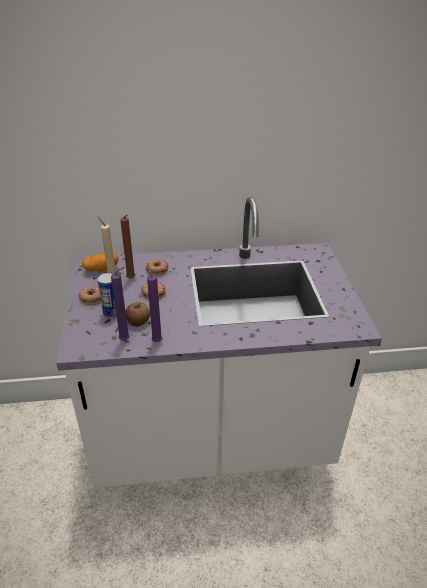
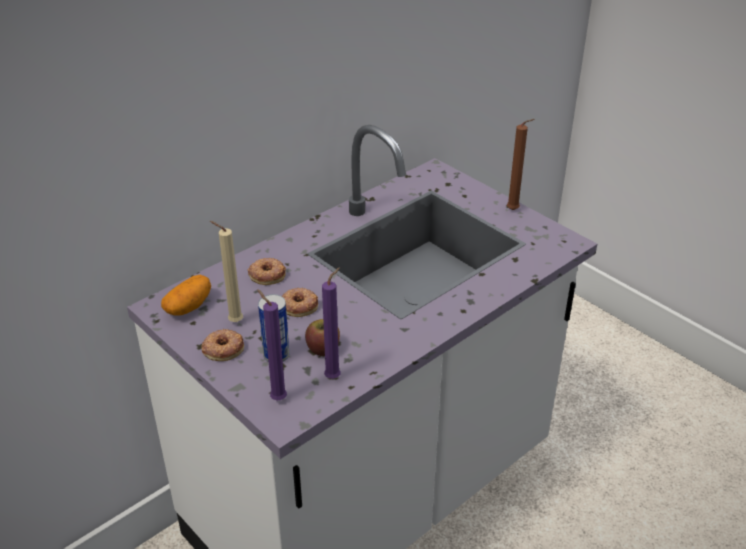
camera: 35 degrees left, 0 degrees up
(131, 279) = (249, 302): brown candle -> brown candle (514, 210)
(156, 340) = (372, 359): purple candle -> purple candle (276, 398)

